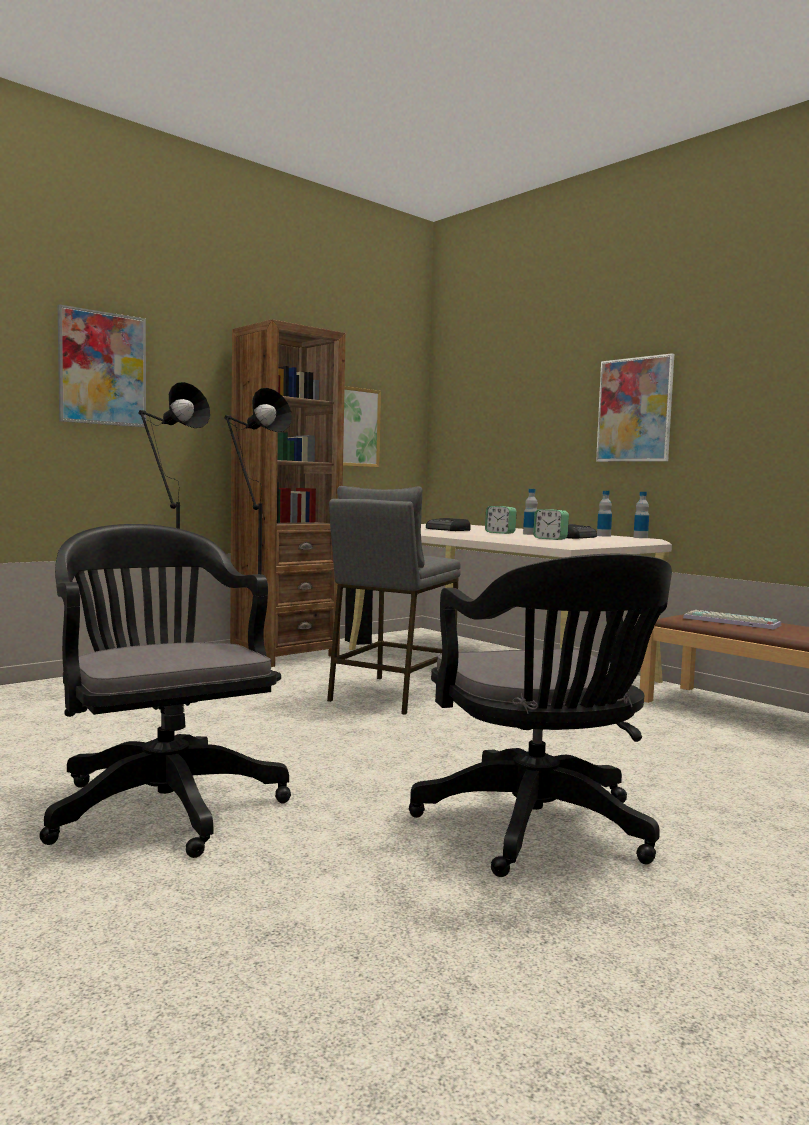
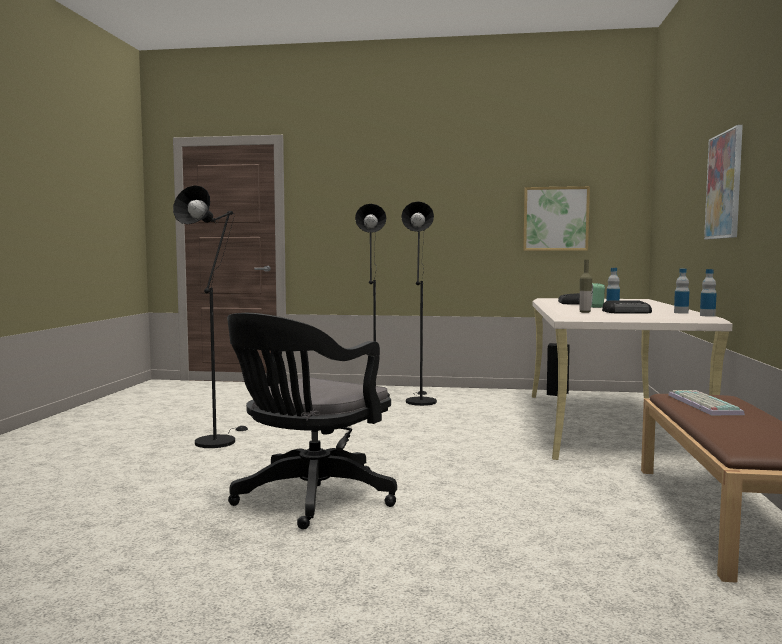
camera: 50 degrees right, 0 degrees up
(102, 368) = (361, 197): picture -> none
(162, 803) = (218, 440): black office chair -> black floor lamp
(284, 655) = (477, 393): brown bookcase -> none
(391, 694) = (464, 425): grey stool -> none
(550, 539) = (585, 312): alarm clock -> bottle

